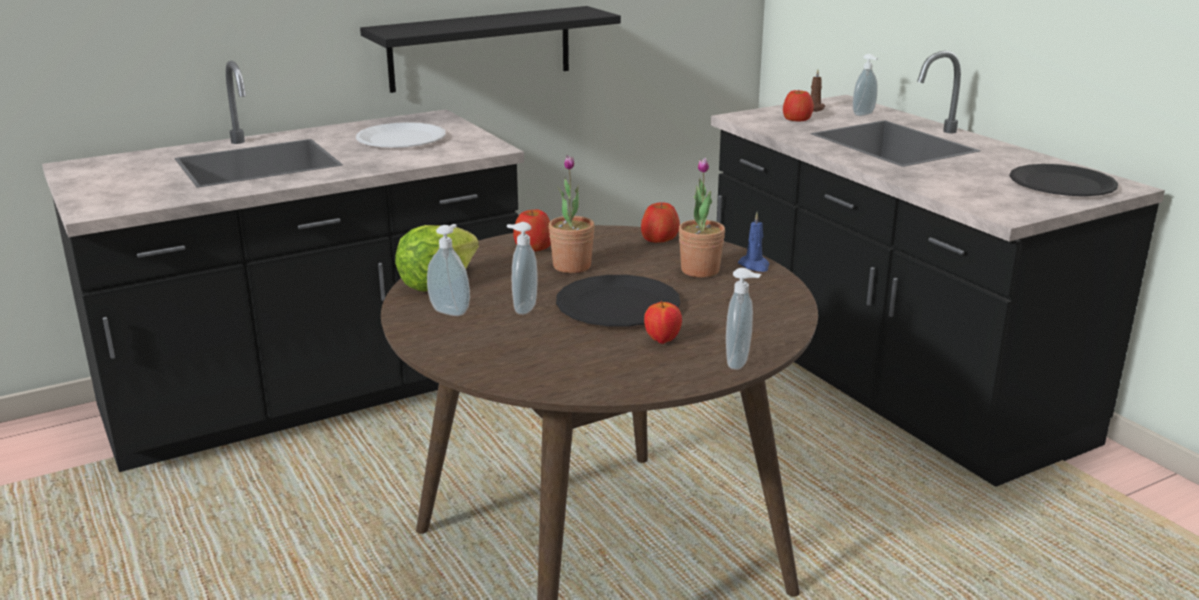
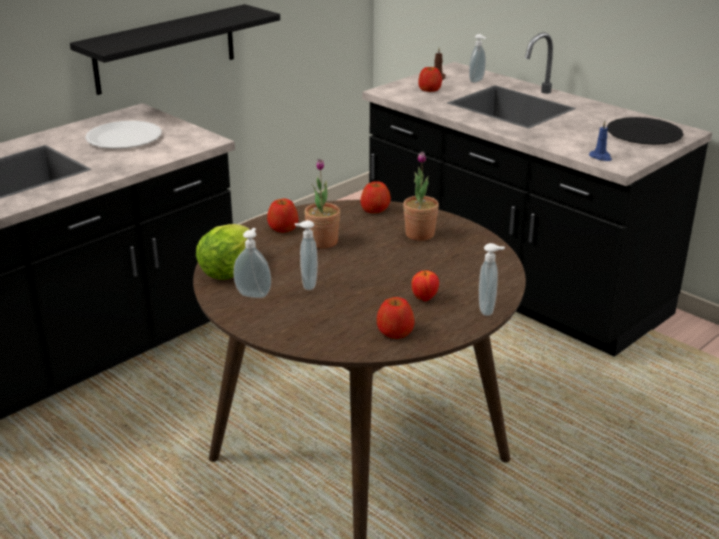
camera: 15 degrees left, 5 degrees up
(600, 372) = (395, 331): none -> apple
(617, 305) = (376, 272): black plate -> none
(754, 266) = (457, 225): blue candle -> blue candle (601, 157)

